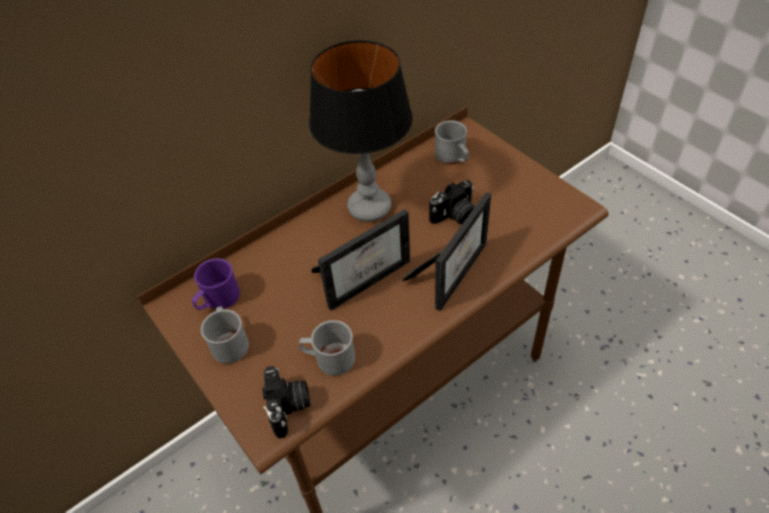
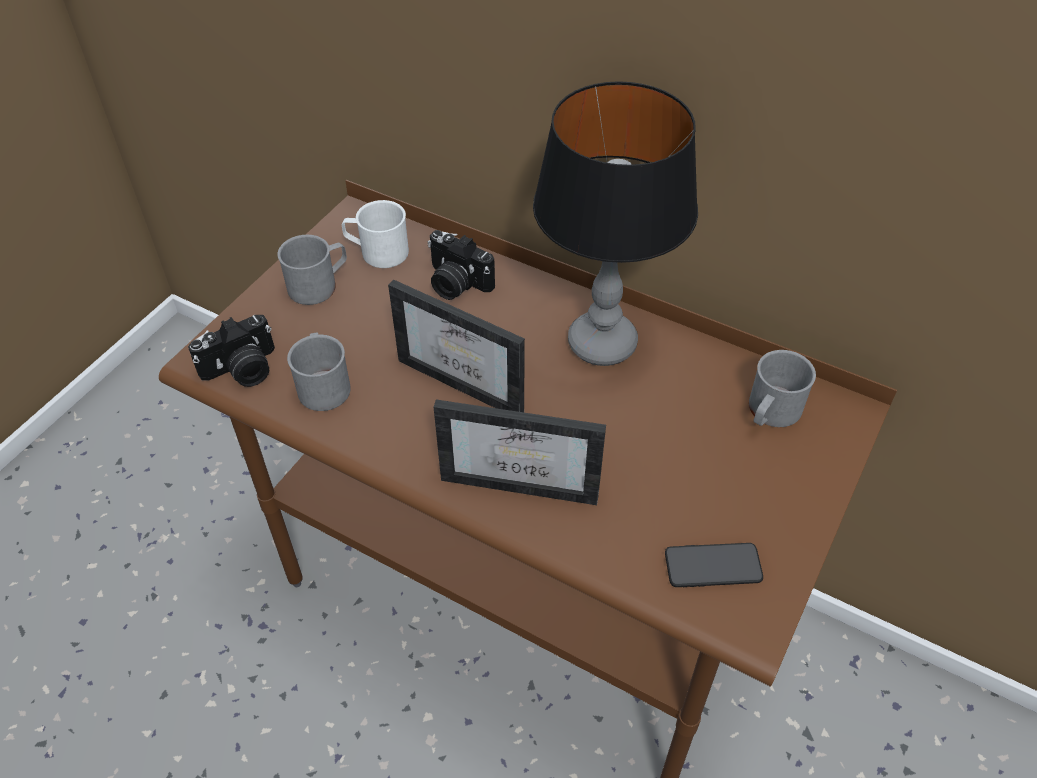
camera: 65 degrees right, 0 degrees up
(218, 300) = (377, 251): purple mug -> white mug
(455, 216) = (637, 450): camera -> camera (455, 283)
(540, 210) = (713, 566): none -> phone

